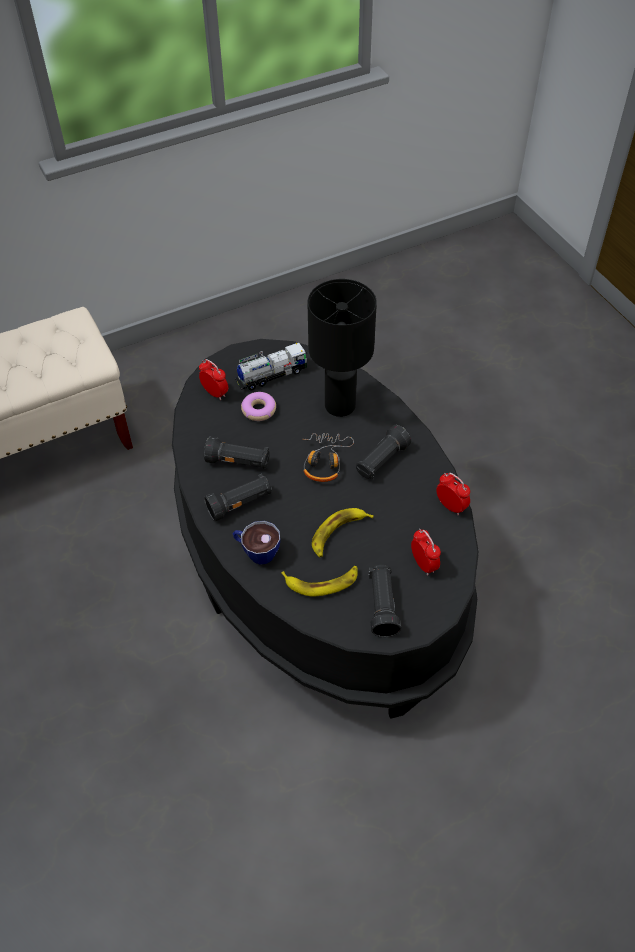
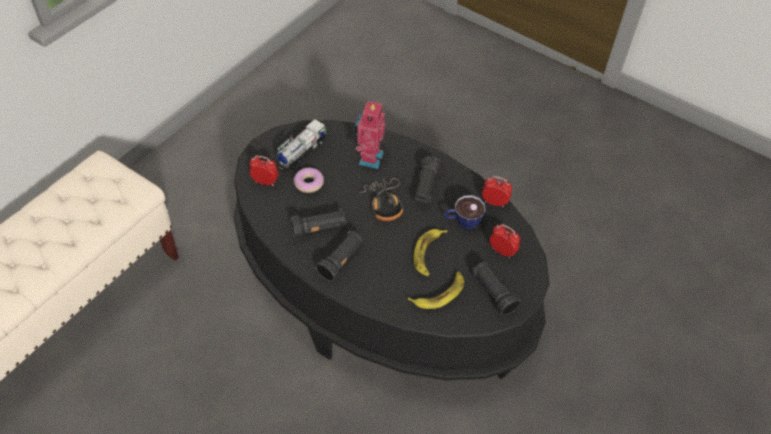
camera: 30 degrees left, 0 degrees up
(256, 551) = (377, 291): cup -> cup (462, 221)
(340, 406) = (369, 158): black table lamp -> toy robot

